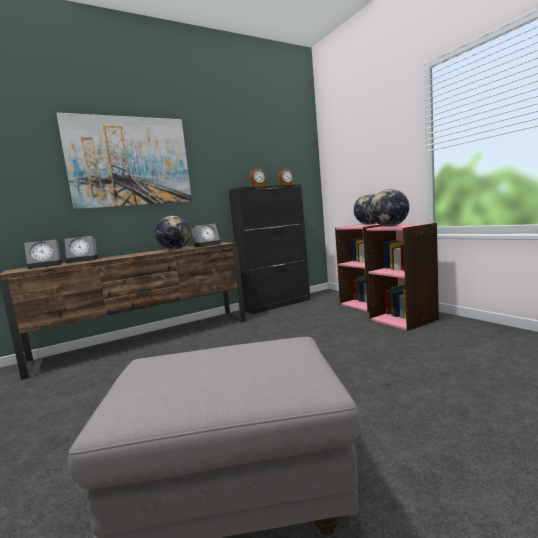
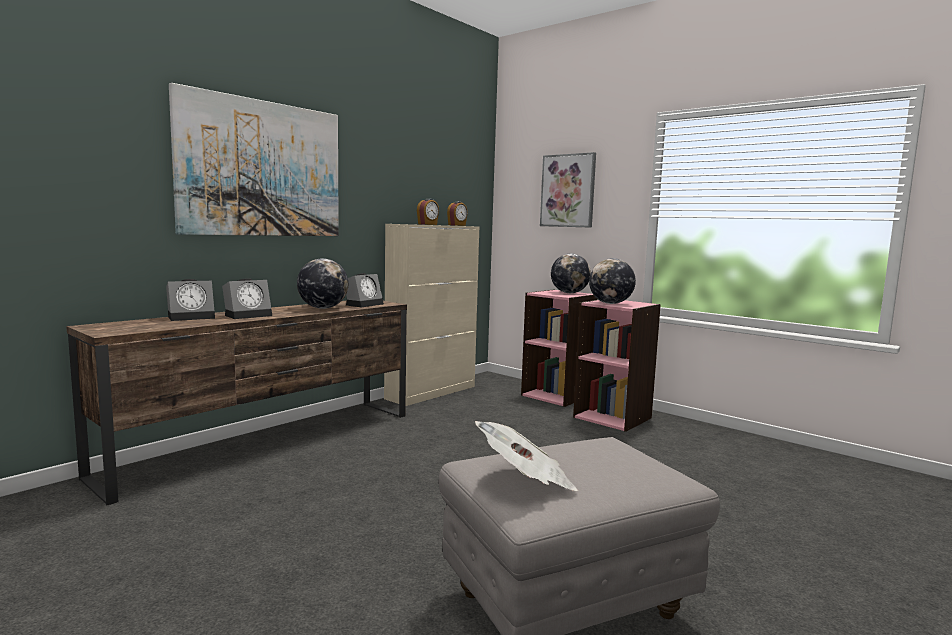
camera: 20 degrees left, 0 degrees up
(46, 266) = (143, 324): alarm clock -> alarm clock (249, 315)
(153, 381) = (526, 481): none -> newspaper
(277, 304) = (432, 392): black cabinet -> beige cabinet
(365, 146) = (568, 191): none -> picture

